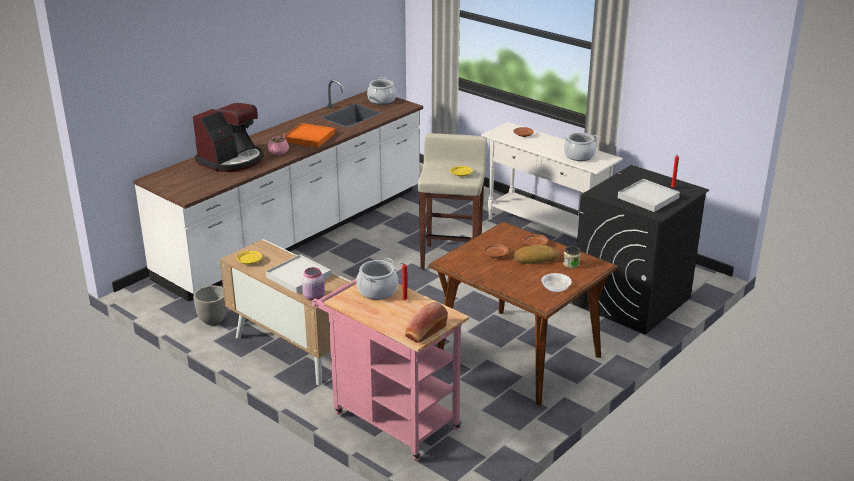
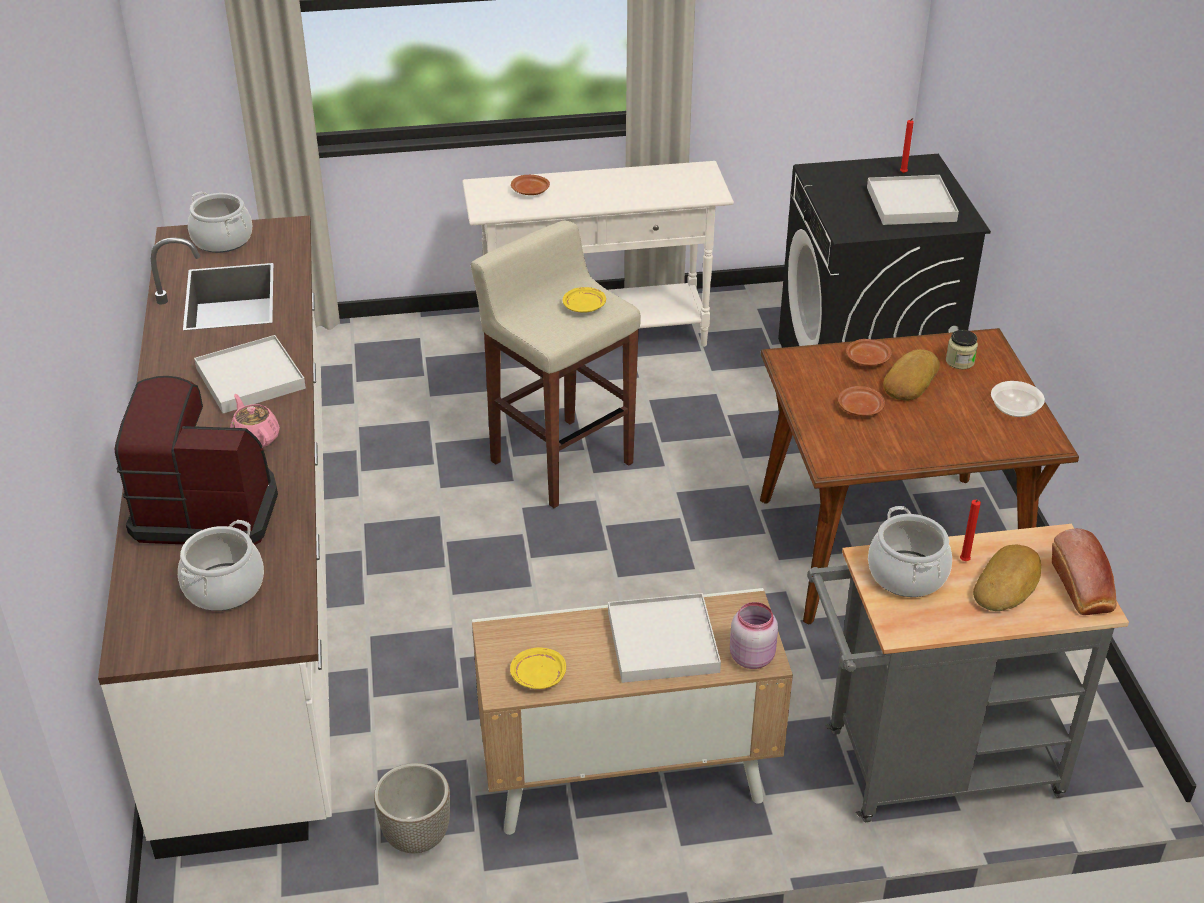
camera: 50 degrees left, 10 degrees up
(232, 160) = (207, 508): coffee machine -> coffee machine turned 75 degrees counterclockwise
(309, 137) = (250, 378): orange tray -> white tray
(390, 418) = (928, 767): pink cart -> grey cart
(403, 314) = (1008, 584): none -> bread
(579, 156) = (664, 186): cooking pot -> cooking pot (223, 587)

